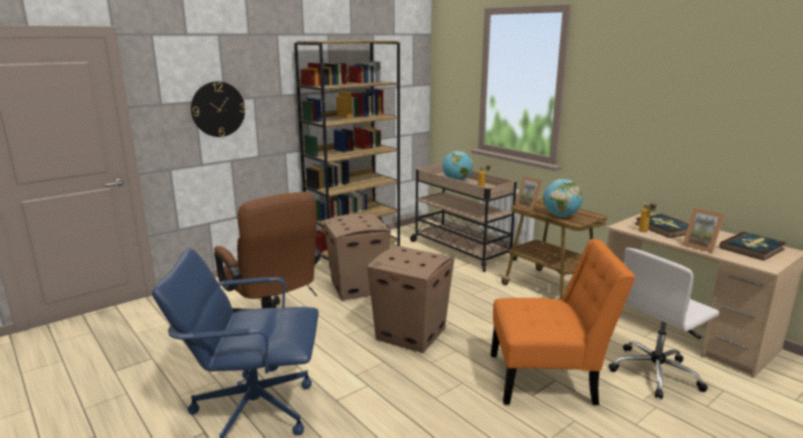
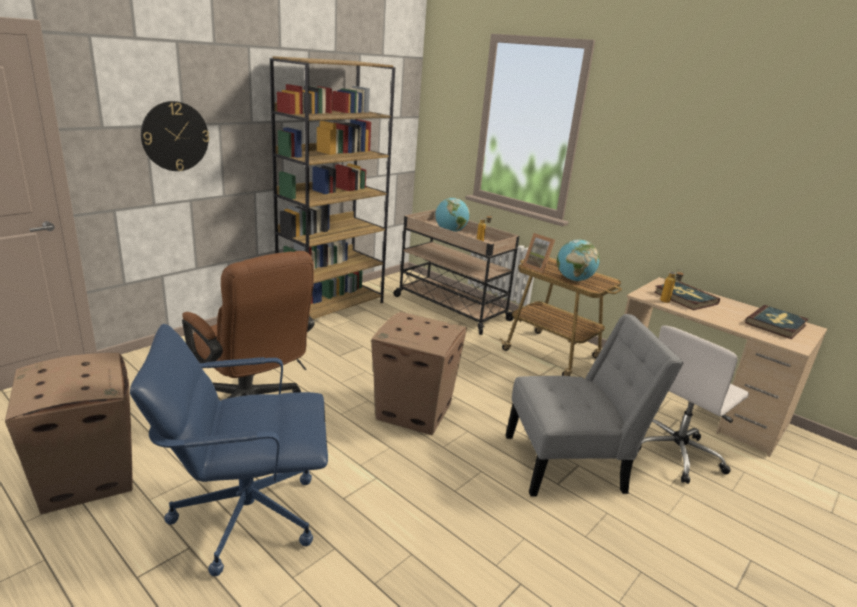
camera: 10 degrees left, 5 degrees up
(358, 287) = (344, 353): cardboard box -> cardboard box (88, 477)
(548, 378) = (571, 463): orange chair -> grey chair
(701, 247) = (727, 321): picture frame -> none

